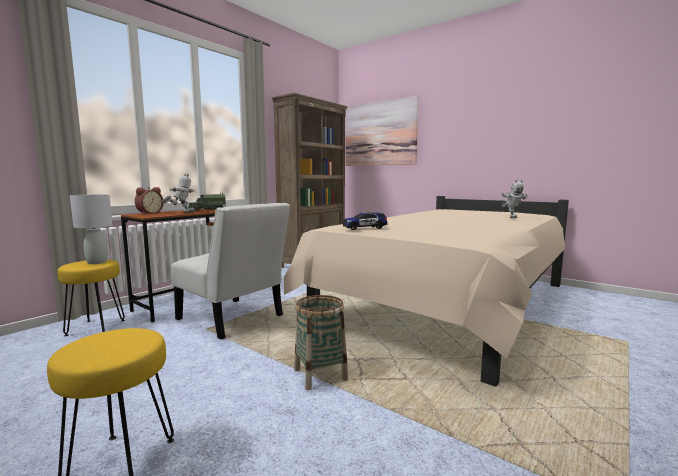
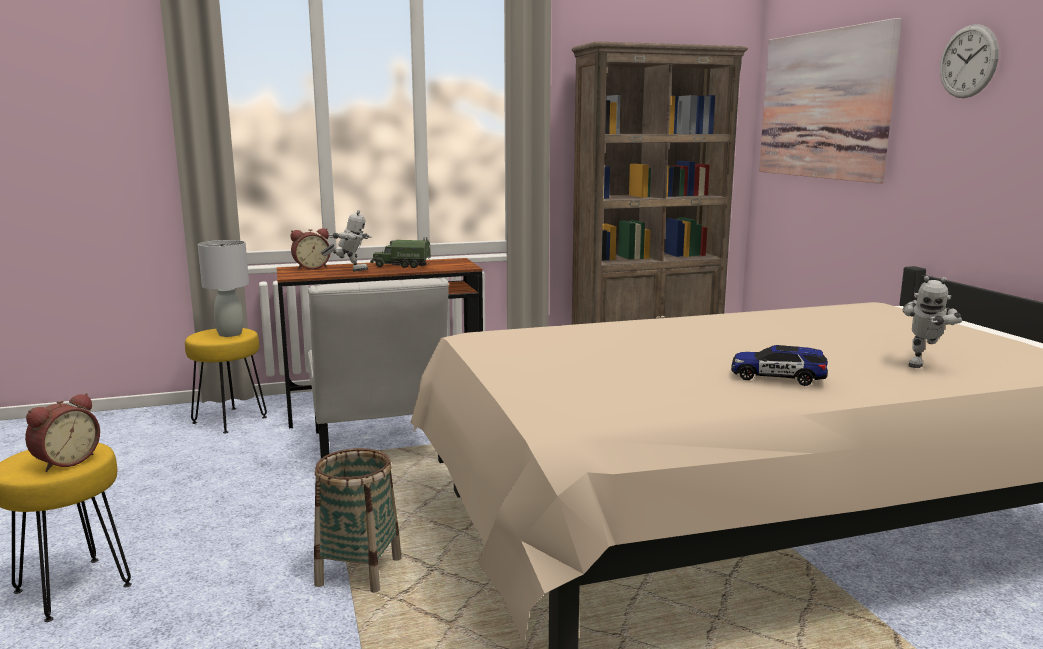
camera: 35 degrees right, 5 degrees up
(128, 343) = (65, 461): none -> alarm clock
(364, 228) = (507, 349): toy car -> toy car (777, 378)
(453, 112) = (968, 61): none -> wall clock

